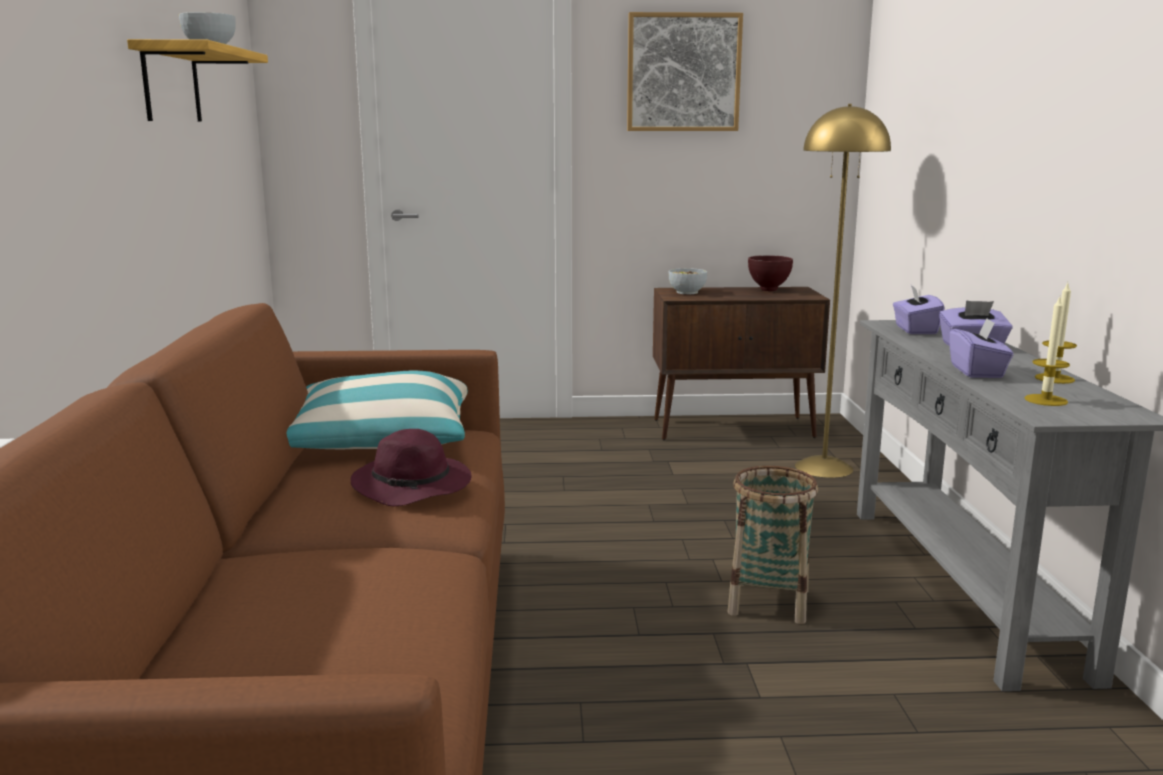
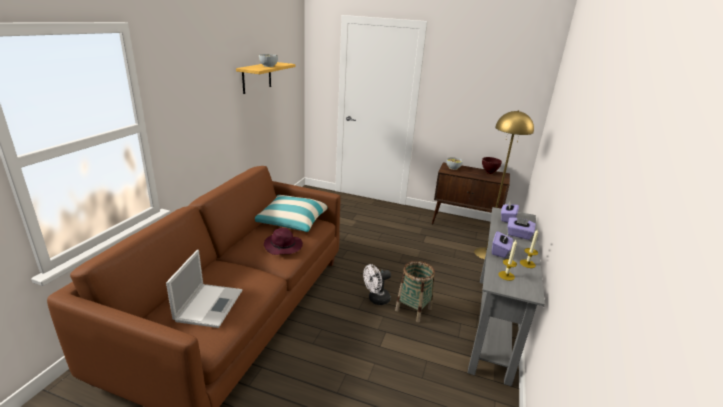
camera: 20 degrees right, 10 degrees up
(313, 647) = (209, 304): none -> laptop
(664, 604) = (376, 299): none -> white fan
(683, 73) = (468, 75): picture -> none

